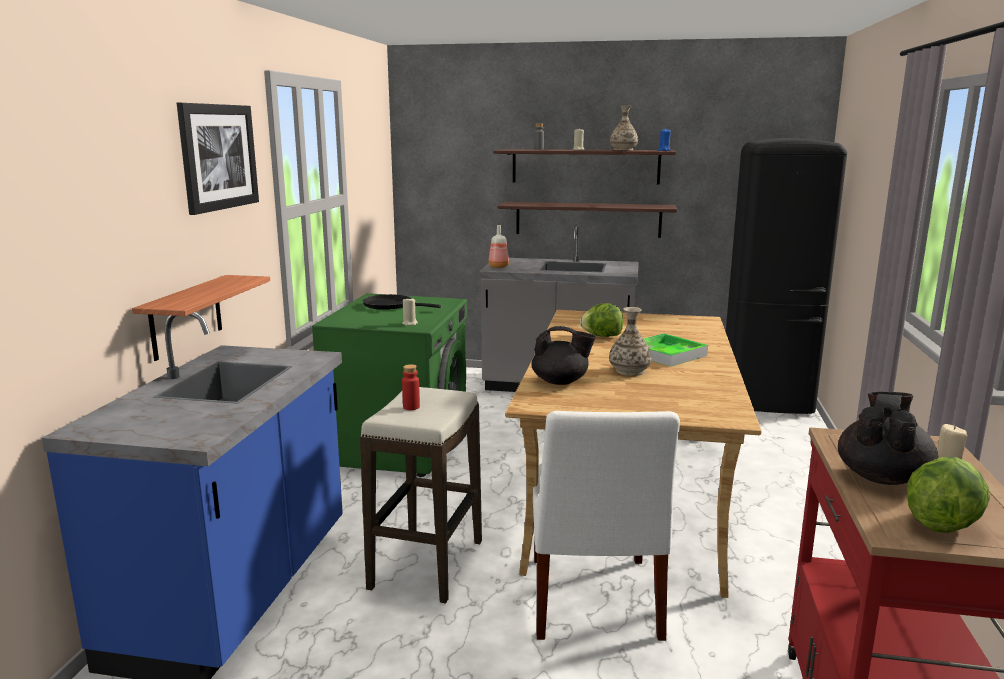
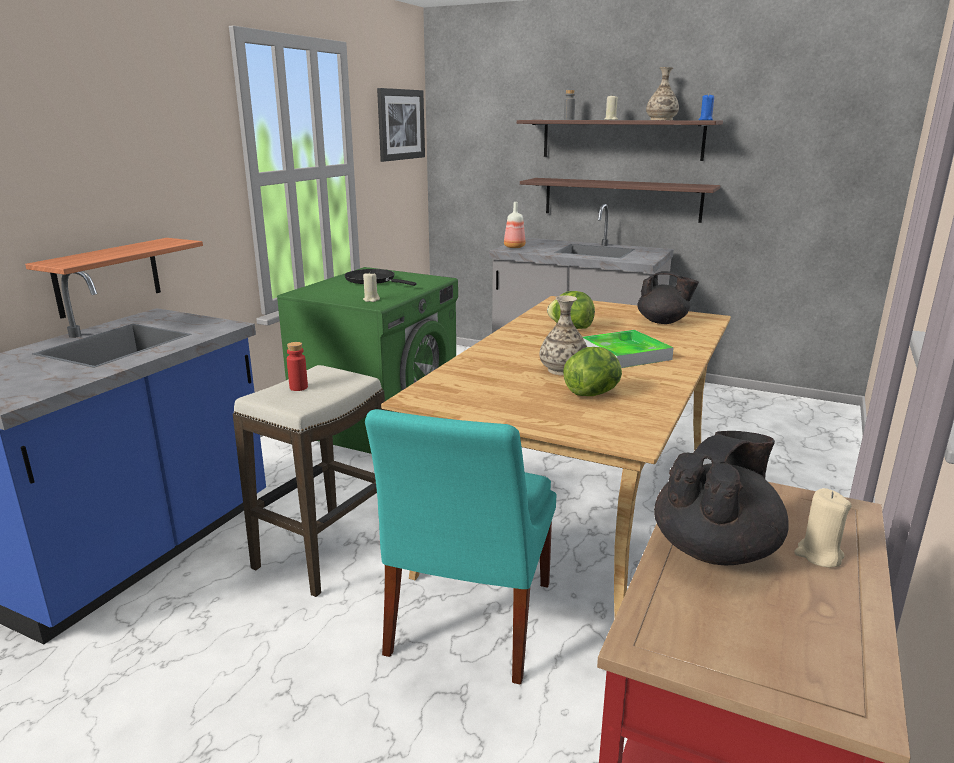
camera: 15 degrees right, 5 degrees up
(218, 157) = (155, 114): picture -> picture (400, 124)
(561, 382) = (474, 375): black teapot -> black teapot (663, 322)
(593, 602) = (468, 622): white chair -> turquoise chair
(767, 400) = (805, 416): black fridge -> none
(941, 523) = (737, 637): lettuce -> lettuce (593, 393)

